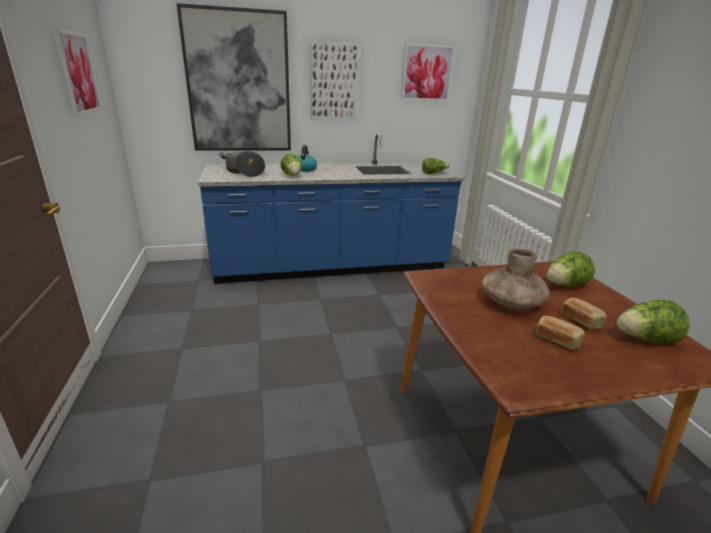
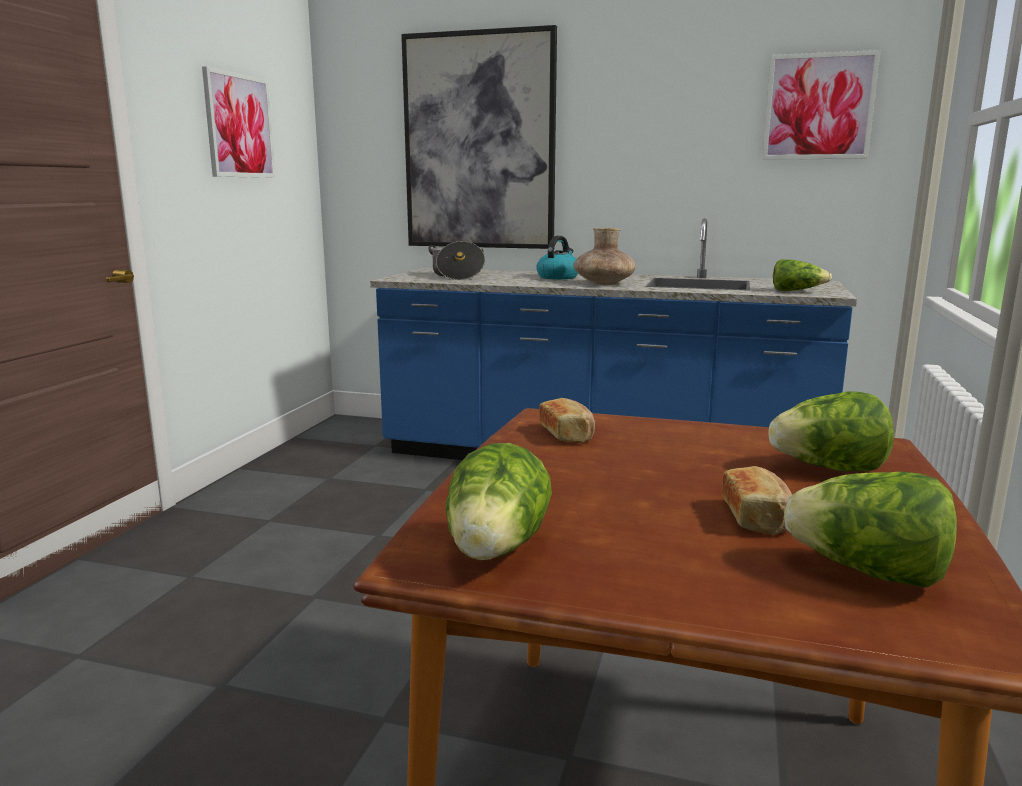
camera: 30 degrees right, 10 degrees down
(292, 176) = (521, 282): lettuce -> lettuce (496, 551)
(334, 82) = (632, 133): picture -> none
(511, 303) = (646, 470): brown vase -> brown vase (603, 283)
(557, 339) = (640, 529): bread -> bread (567, 434)

